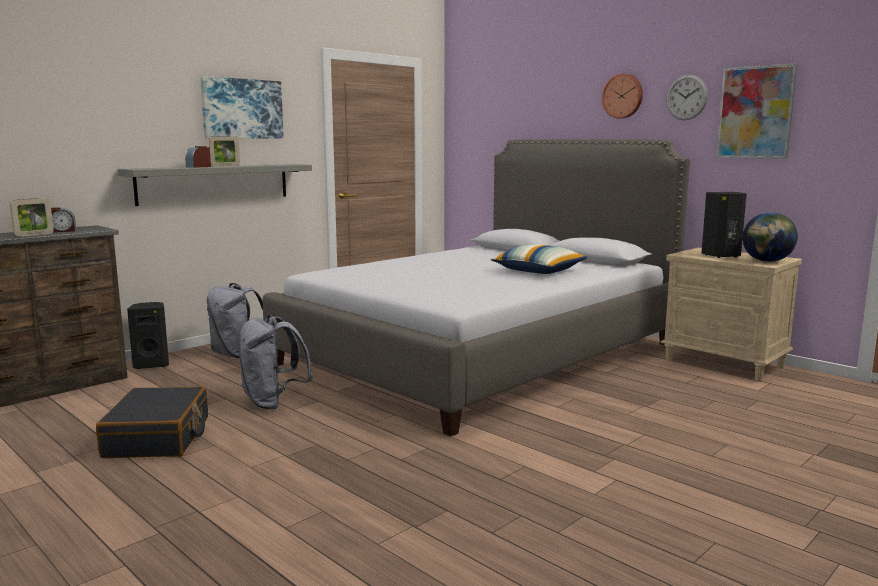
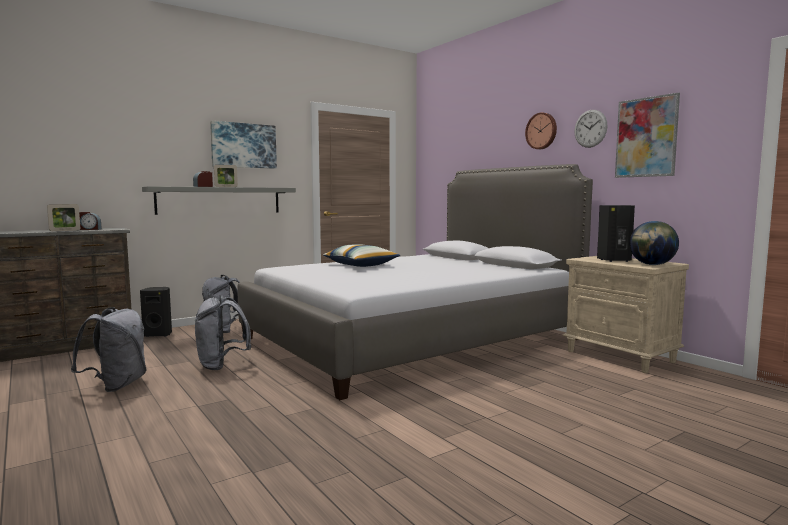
camera: 10 degrees right, 5 degrees down
(158, 437) = (116, 385): black suitcase -> grey backpack
(538, 271) = (456, 270): pillow -> pillow (361, 265)

